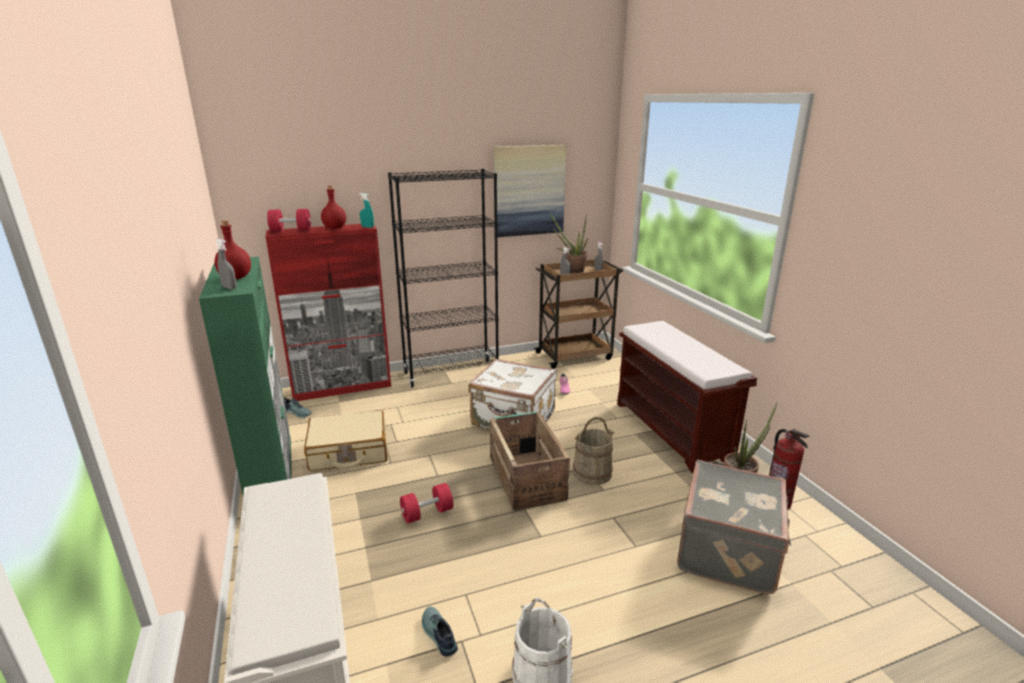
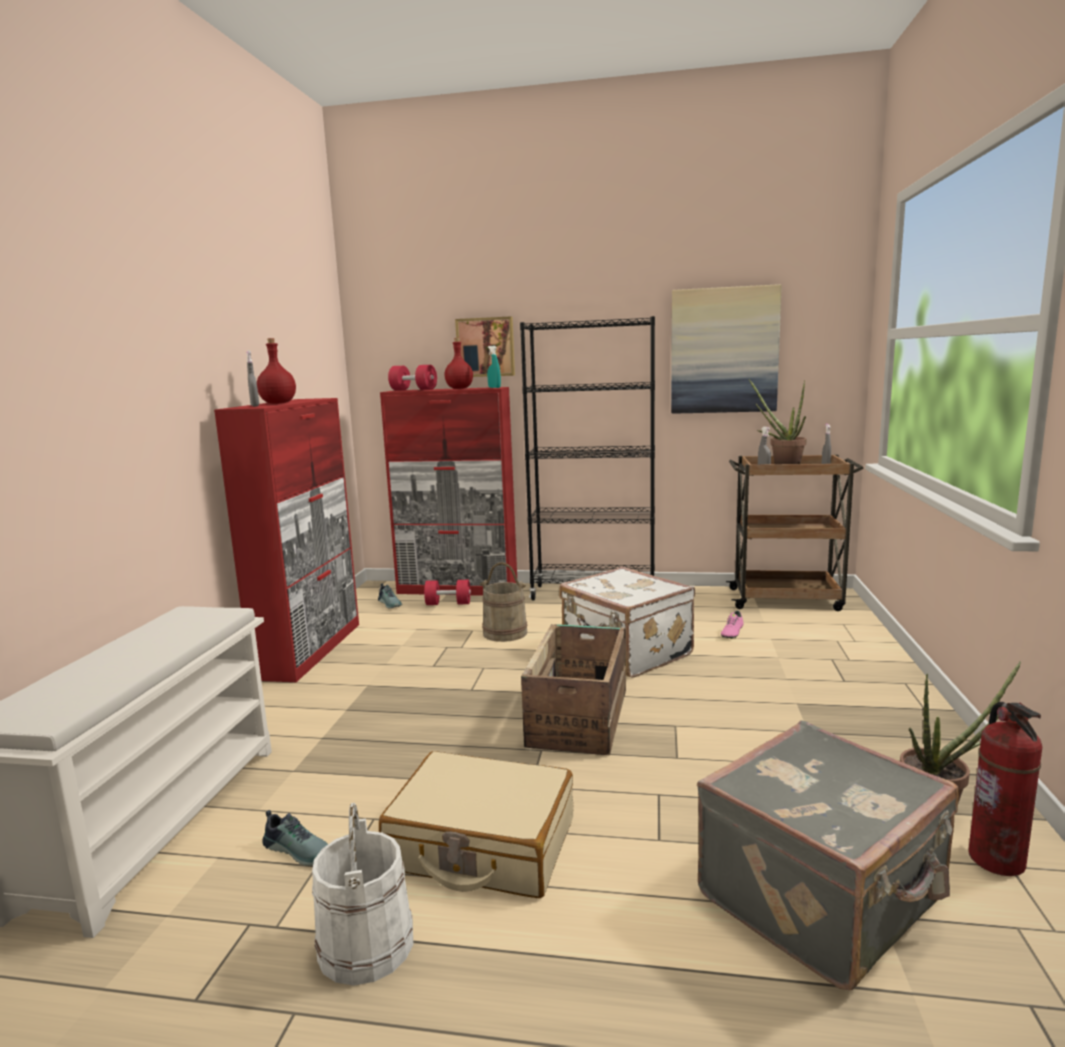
camera: 30 degrees right, 10 degrees down
(271, 473) = (310, 649): green cabinet -> red cabinet
(348, 451) = (402, 646): beige suitcase -> beige suitcase (482, 844)
(349, 190) = (486, 347): none -> picture
(427, 513) = (420, 723): red dumbbell -> red dumbbell (448, 604)
(438, 635) = (299, 849): shoe -> shoe turned 120 degrees clockwise
(592, 472) = (679, 733): beige bucket -> beige bucket (505, 633)
(673, 431) = (868, 713): brown bench -> none

